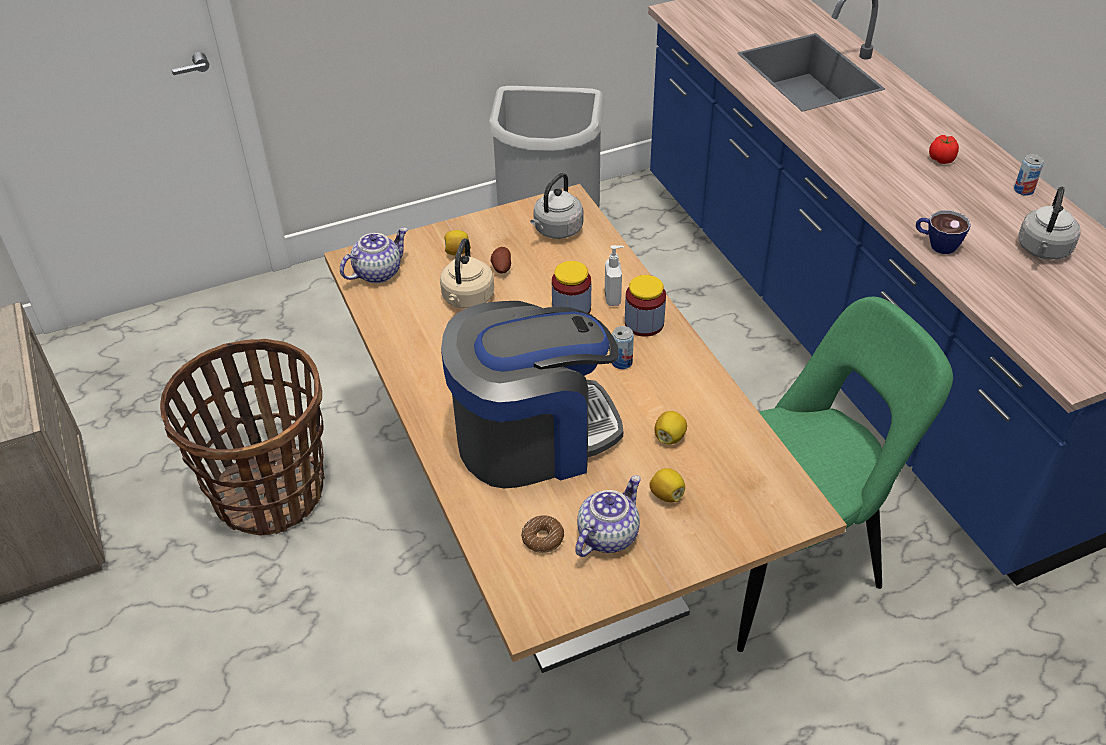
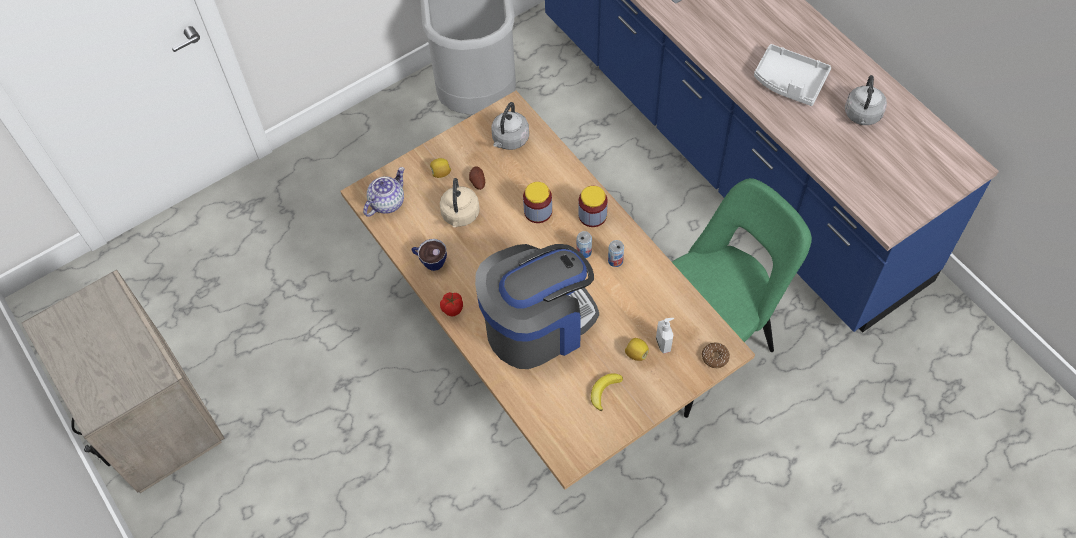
camera: 10 degrees left, 15 degrees up
(270, 492) = (324, 357): basket -> none
(543, 538) = (563, 401): donut -> donut (715, 357)
(607, 535) = (604, 391): teapot -> banana
(613, 298) = (566, 196): soap dispenser -> soap dispenser (664, 343)
(670, 437) = (629, 308): lemon -> none
(936, 244) = (789, 122): cup -> cup (430, 261)
(942, 159) = (784, 37): tomato -> tomato (453, 308)
(942, 203) = (789, 82): none -> grey tray
(1023, 190) = (845, 59): can -> can (615, 260)

